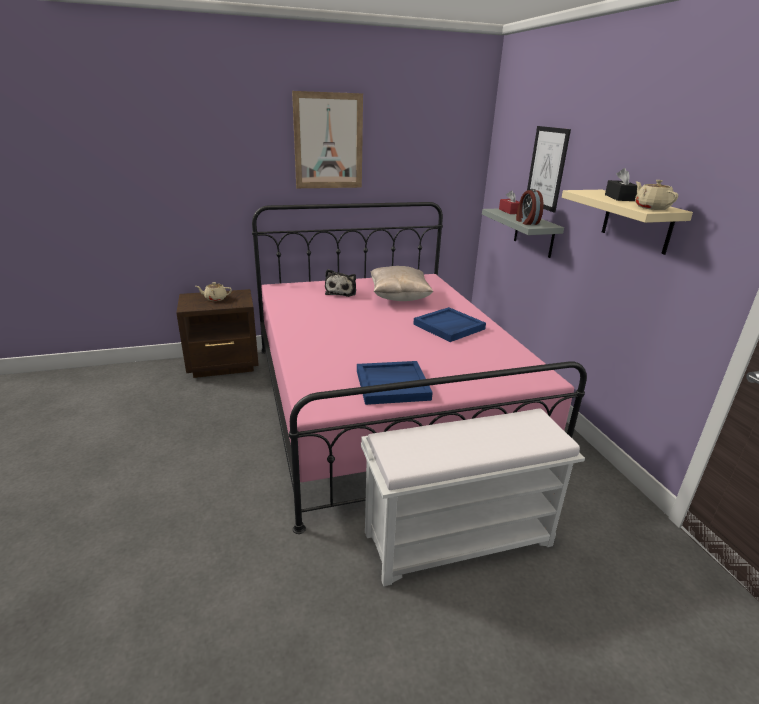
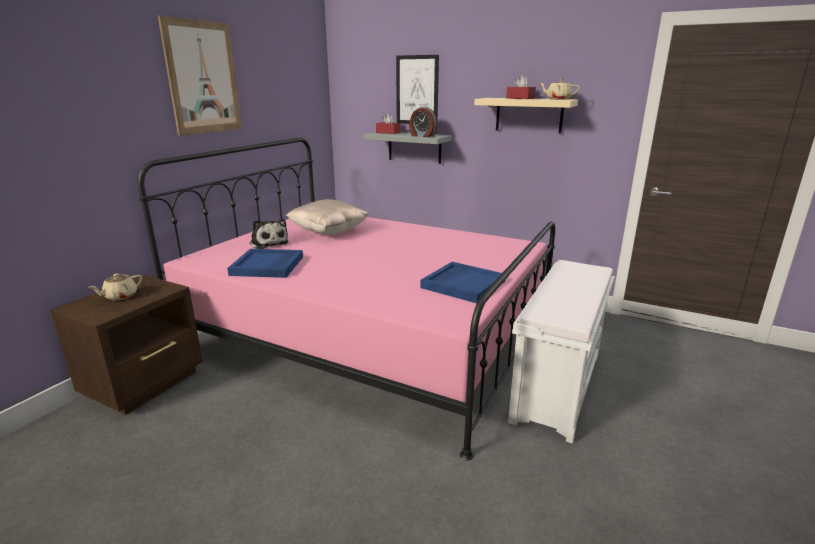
camera: 45 degrees left, 5 degrees down
(449, 327) = (410, 238): blue tray -> blue tray (268, 266)
(619, 198) = (520, 98): black tissue box -> red tissue box

